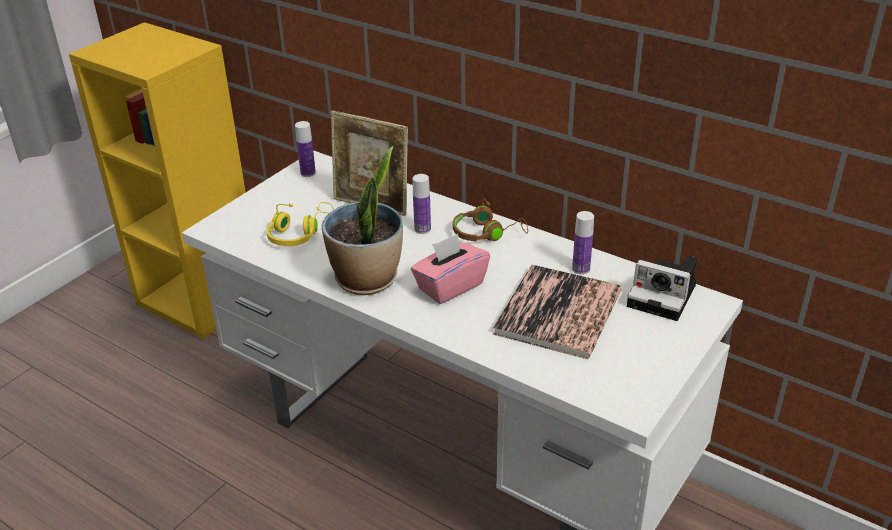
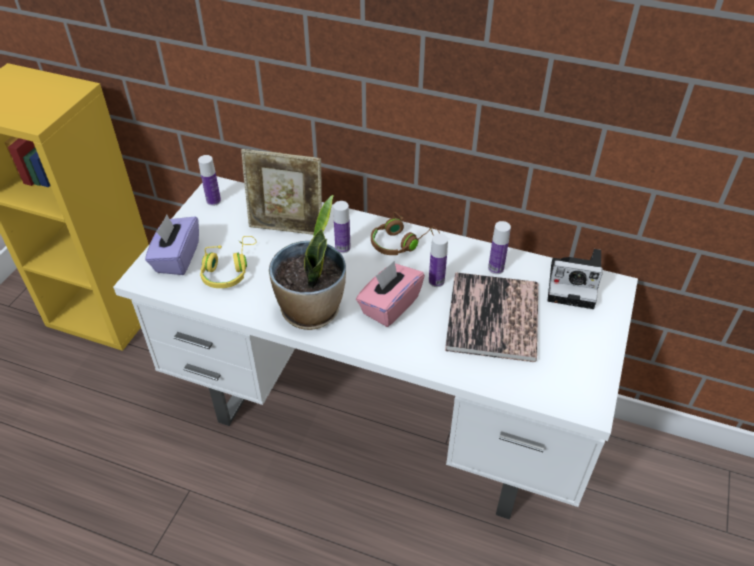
camera: 15 degrees left, 10 degrees up
(251, 216) = (177, 258): none -> purple tissue box
(510, 271) = (436, 281): none -> bottle

